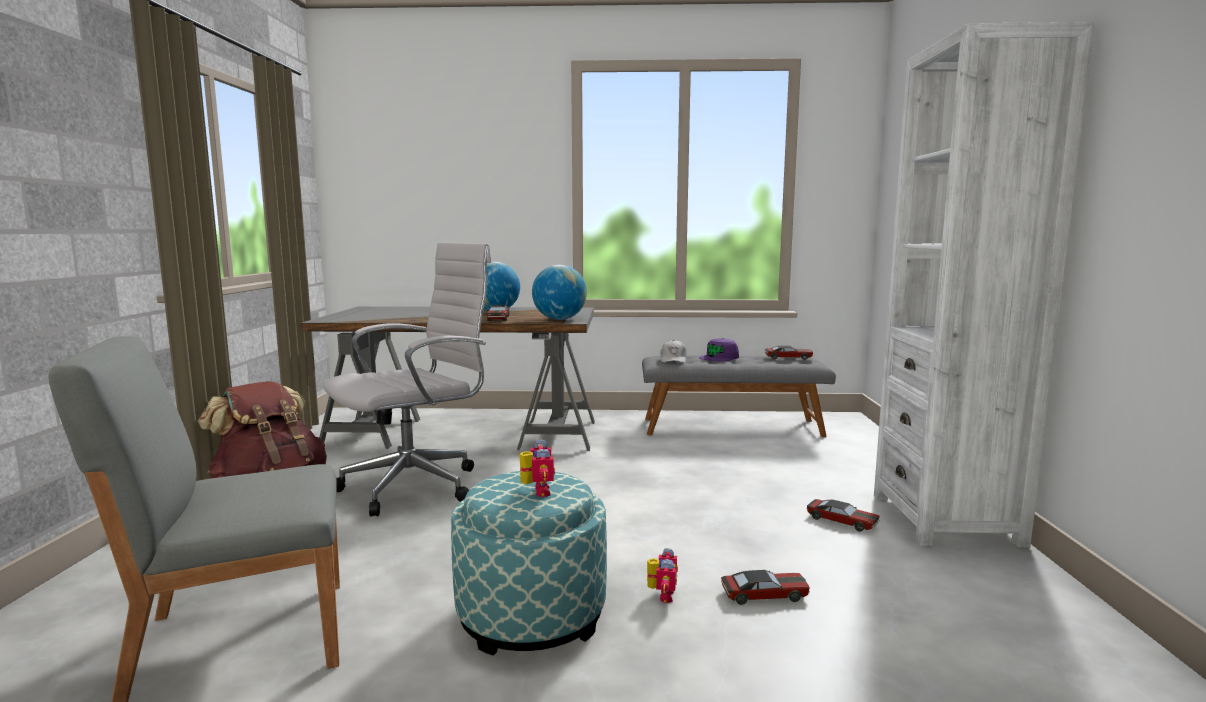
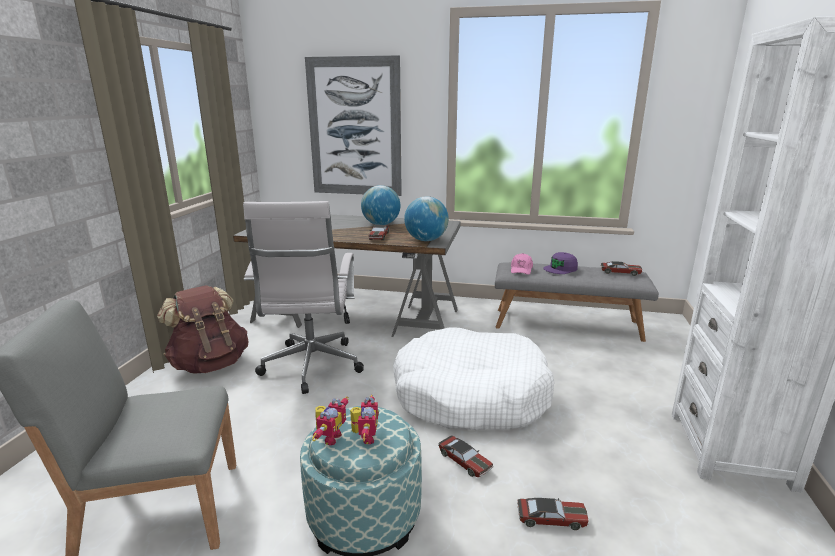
camera: 10 degrees right, 10 degrees up
(417, 485) = (311, 368): white office chair -> white office chair turned 120 degrees clockwise
(455, 199) = (354, 128): none -> picture
(634, 496) = (470, 395): none -> white dog bed
(661, 595) = (467, 508): toy robot -> toy robot (329, 437)
(673, 360) = (521, 269): white cap -> pink cap
(842, 521) = (636, 442): toy car -> toy car (464, 461)

